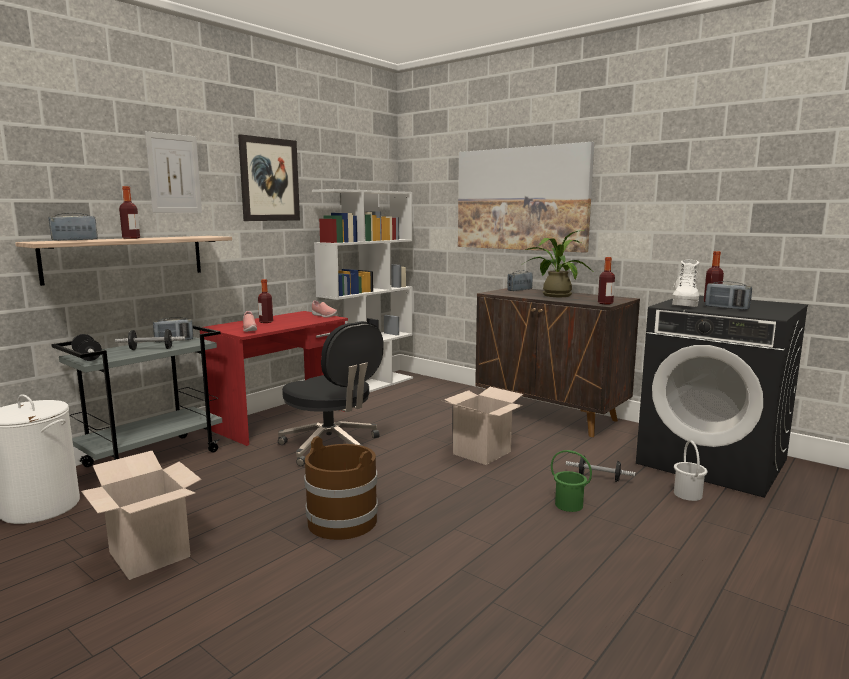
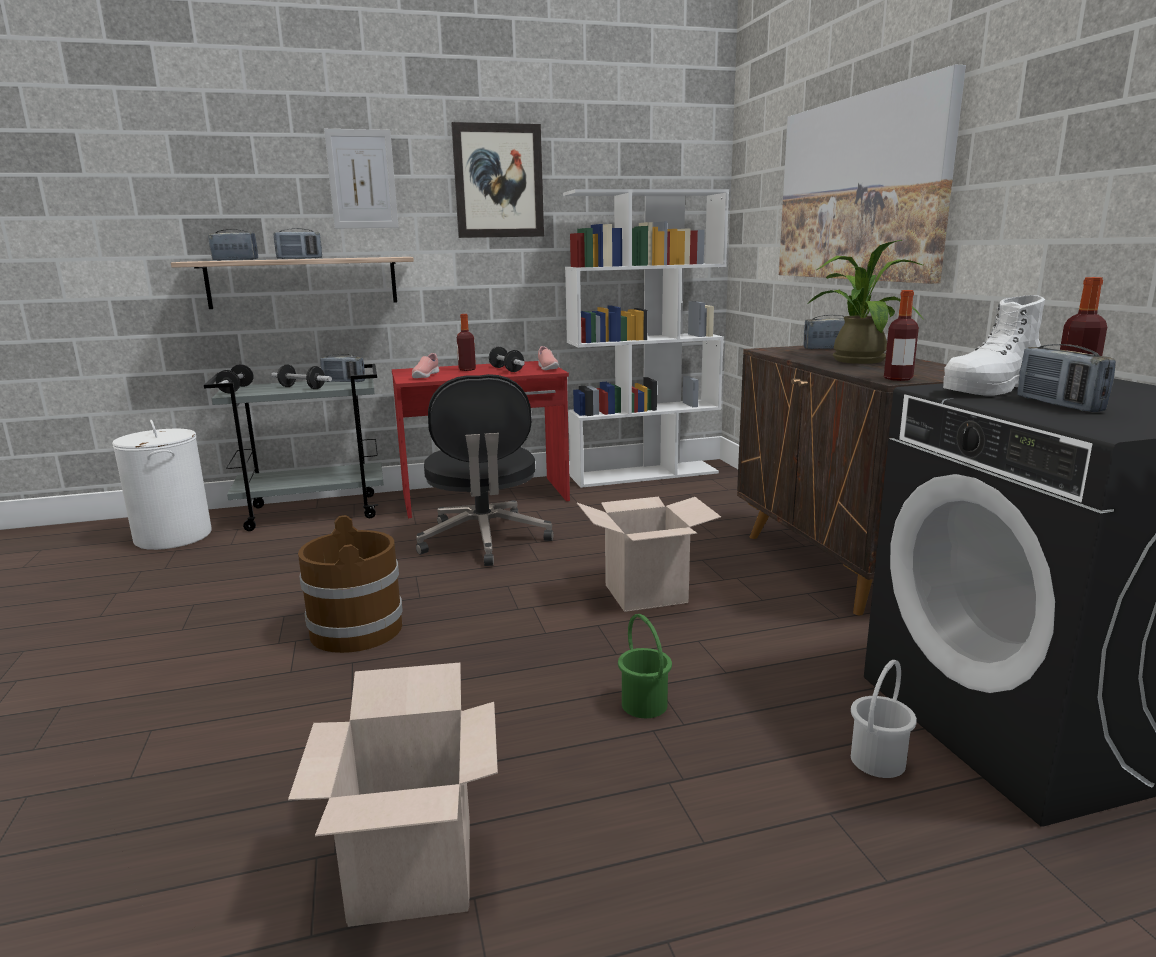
camera: 35 degrees right, 5 degrees up
(131, 238) = (299, 258): bottle -> radio
(149, 555) = (165, 607): cardboard box -> cardboard box (413, 870)
(599, 478) = (760, 681): dumbbell -> dumbbell (506, 369)

